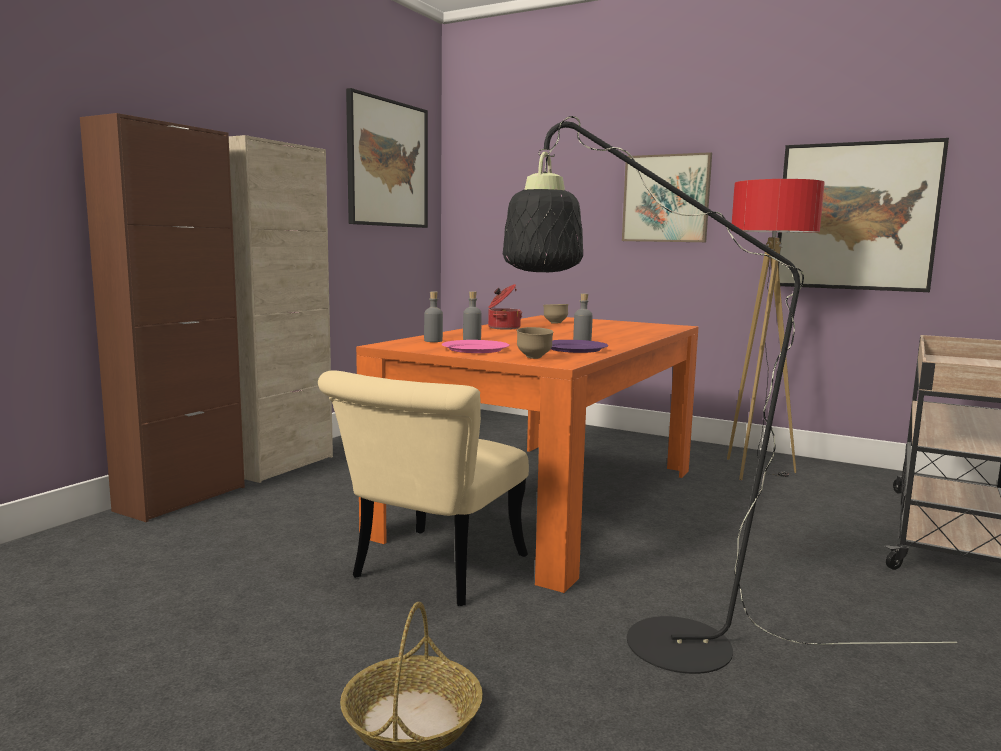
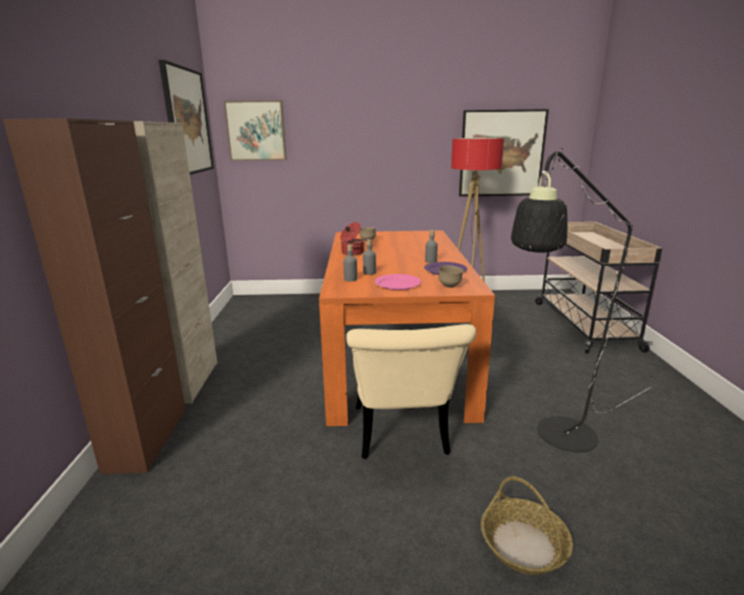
camera: 30 degrees left, 10 degrees up
(666, 198) = (390, 143): picture -> picture (256, 131)

